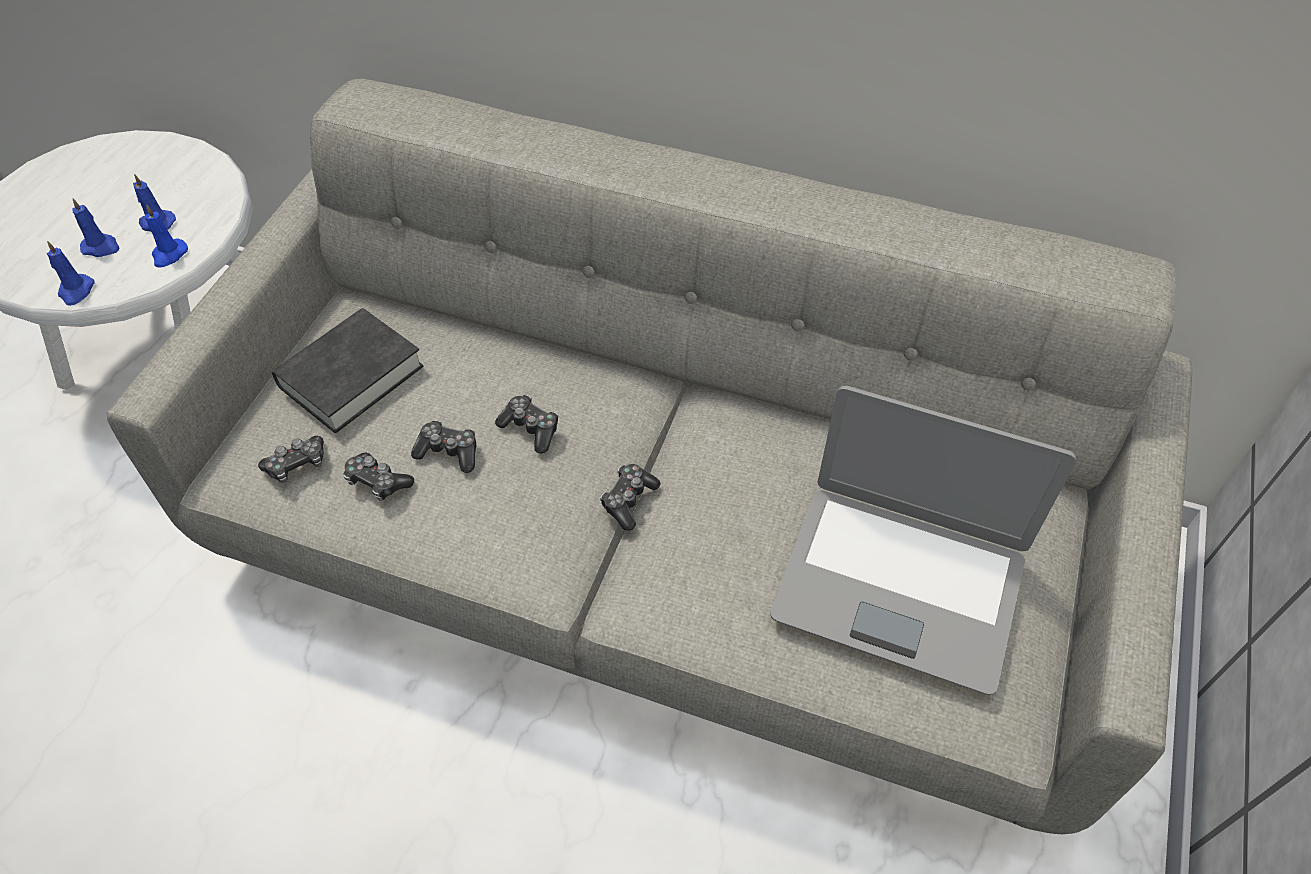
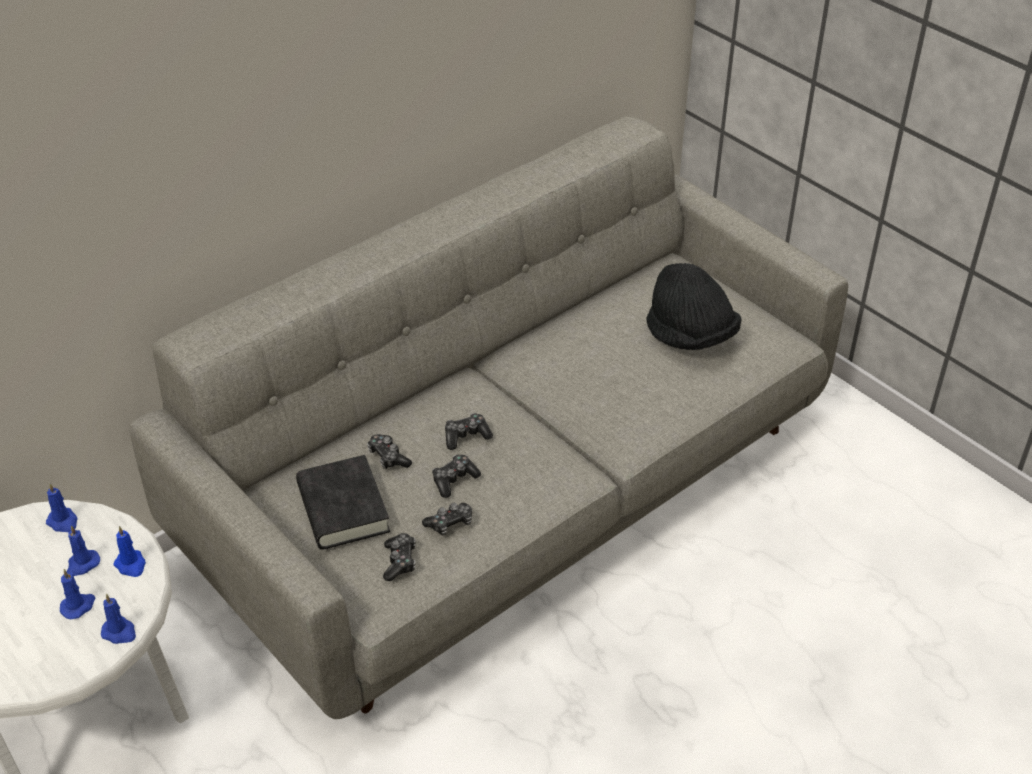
camera: 60 degrees left, 10 degrees down
(207, 184) = (63, 522): none -> blue candle
(628, 500) = (550, 419): game controller -> game controller (388, 457)
(899, 585) = (690, 336): laptop -> black hat

